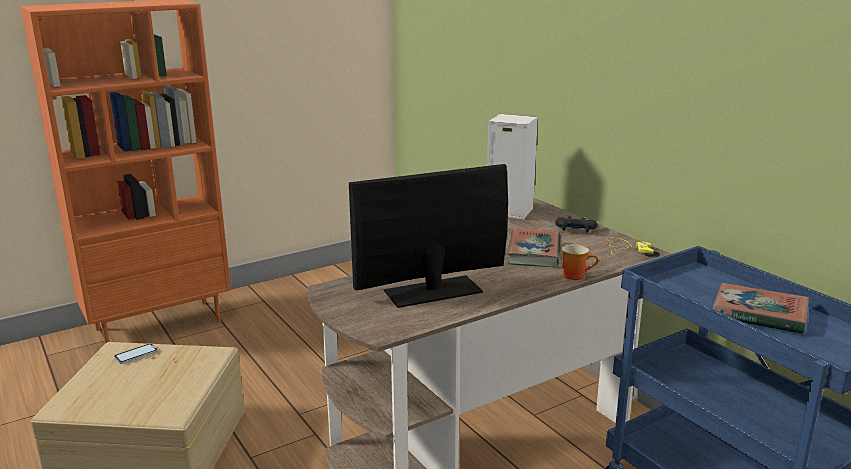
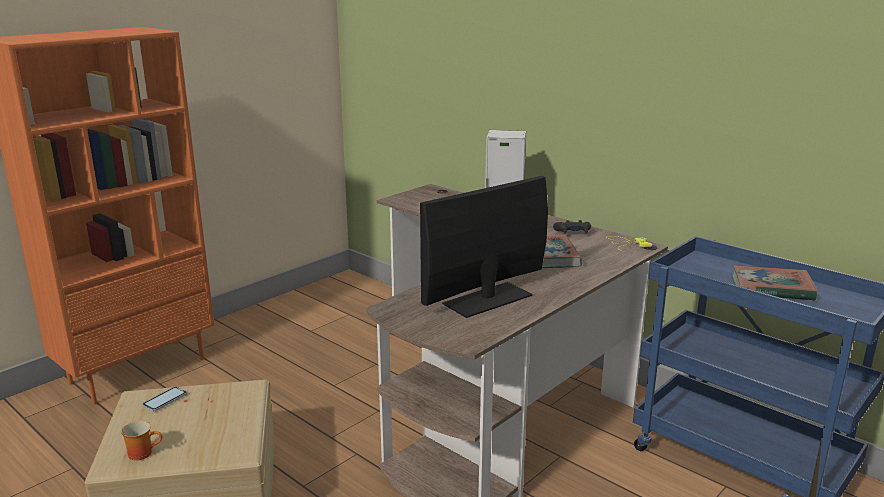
camera: 15 degrees left, 0 degrees up
(576, 275) = (601, 272): mug -> mug (143, 452)

